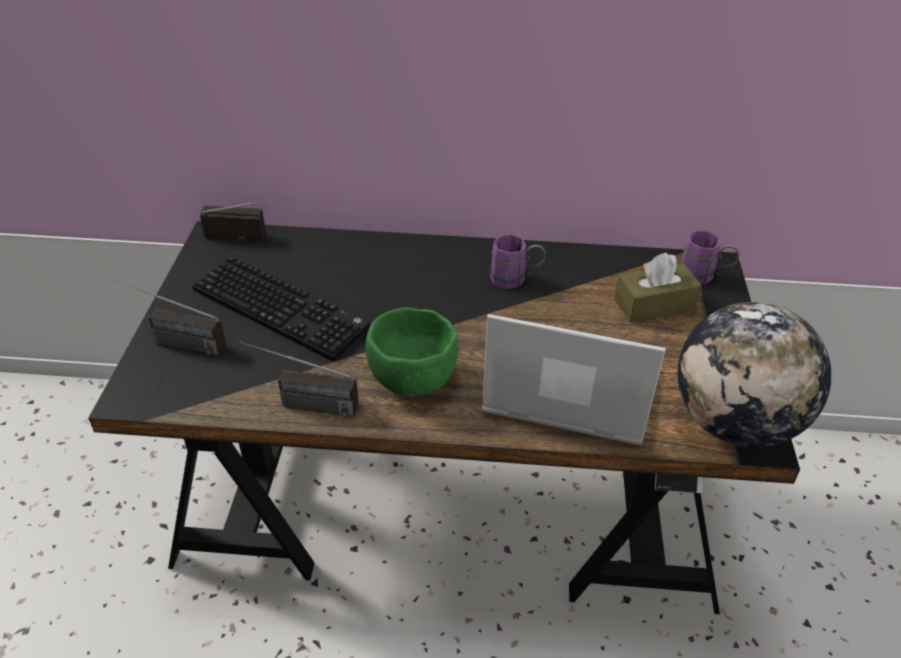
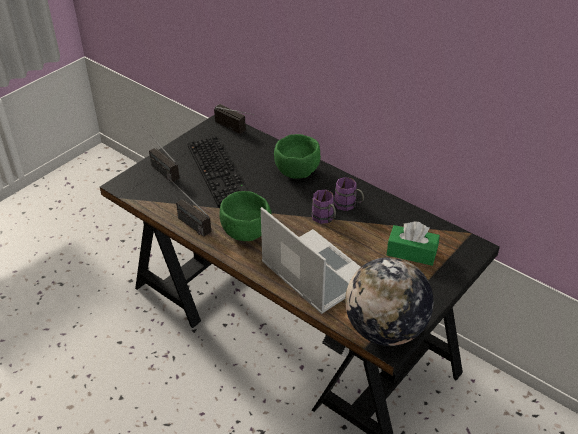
camera: 35 degrees right, 0 degrees up
(401, 263) = (297, 172): none -> green bowl
(654, 304) = (411, 252): brown tissue box -> green tissue box
(704, 276) = (461, 250): purple mug -> purple mug (325, 219)

